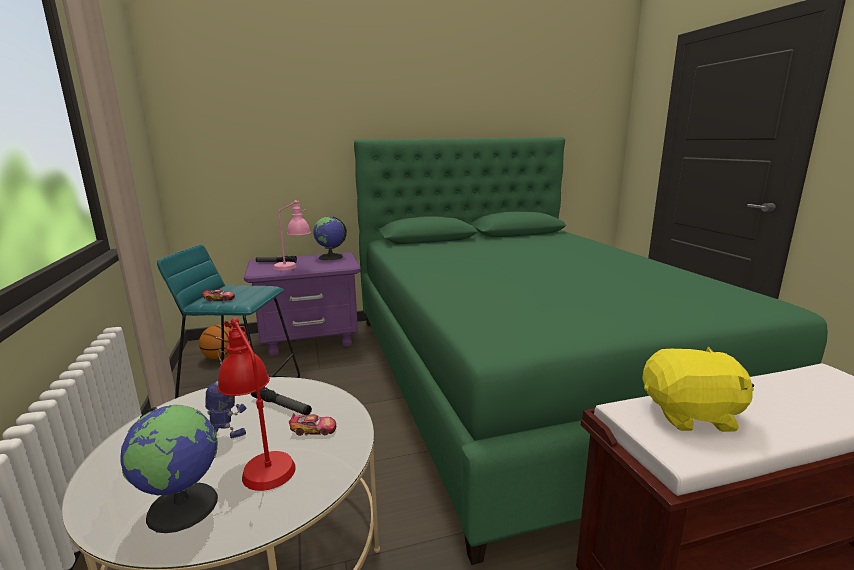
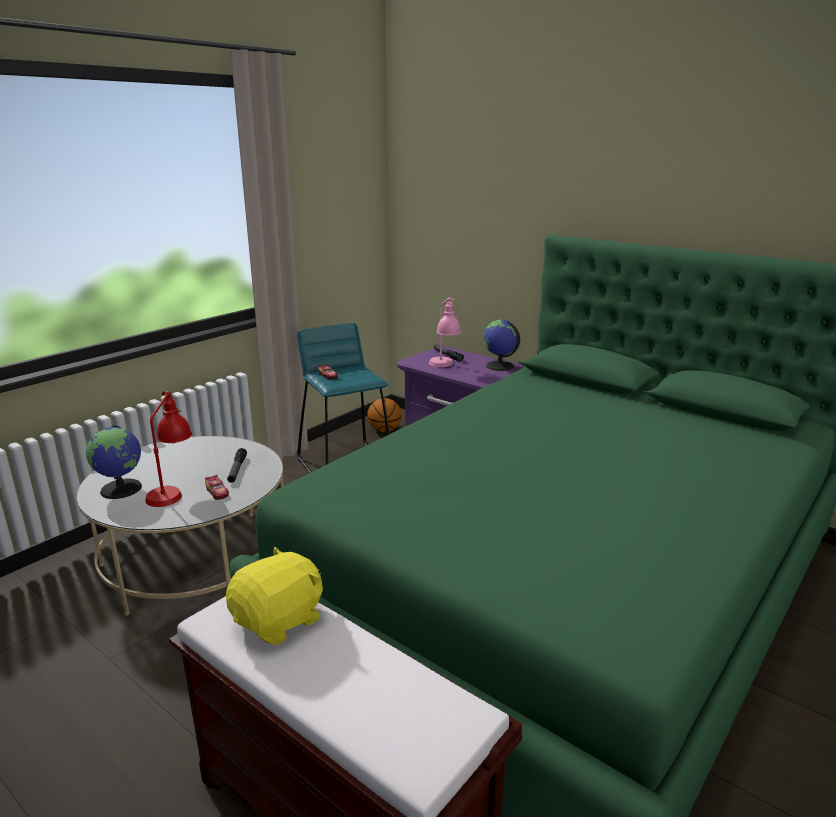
camera: 55 degrees right, 5 degrees up
(227, 433) = (193, 468): toy robot -> none
(691, 415) = (279, 621): yellow plush toy -> yellow plush toy turned 105 degrees counterclockwise

